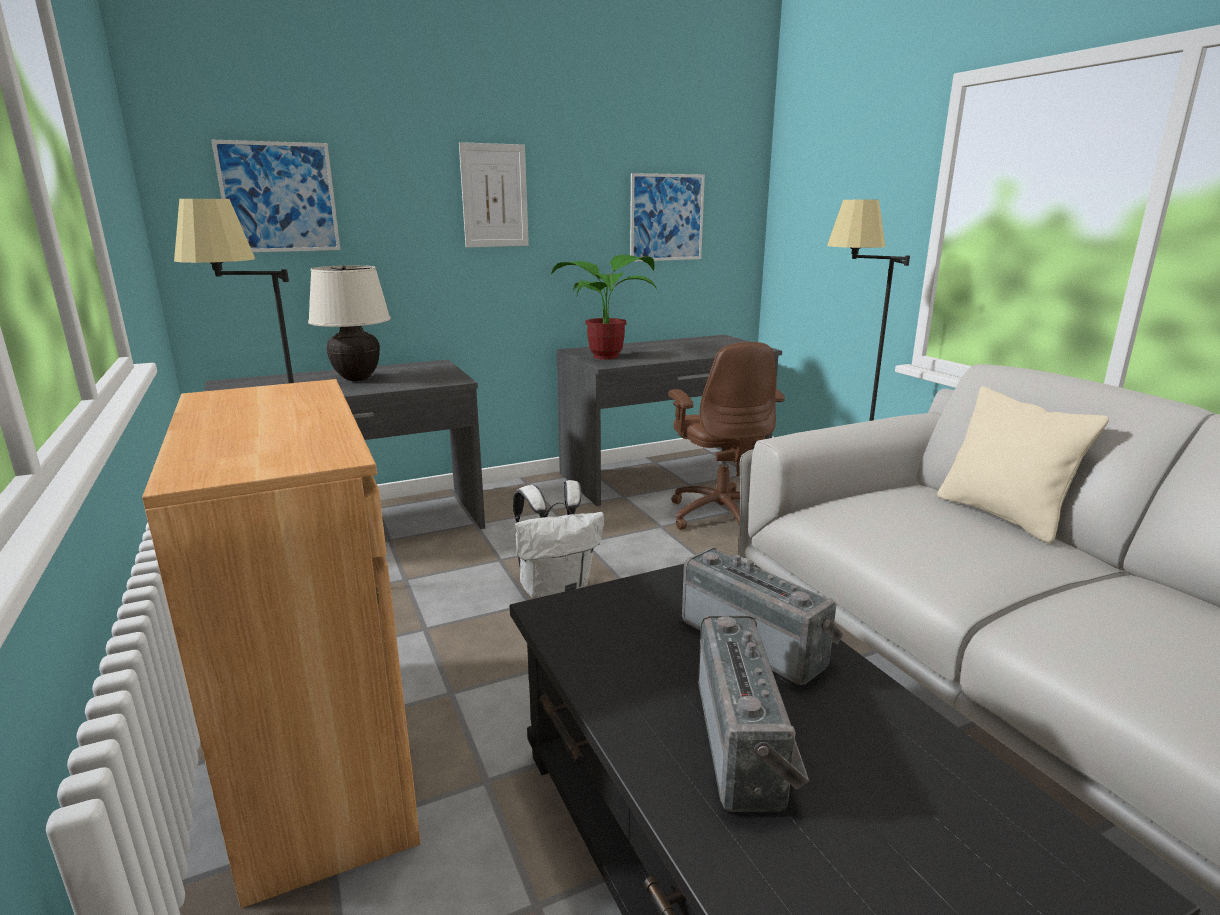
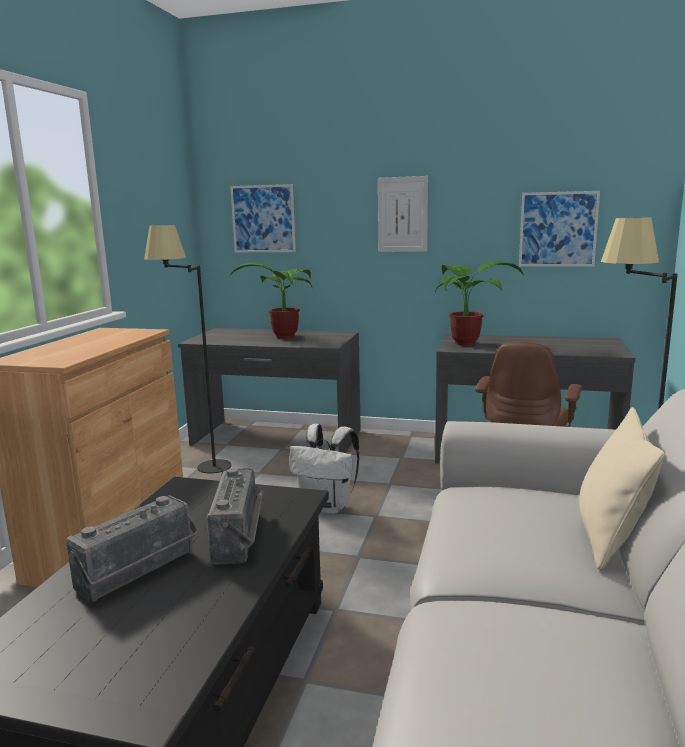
camera: 40 degrees right, 5 degrees down
(356, 379) = (281, 337): beige table lamp -> potted plant

